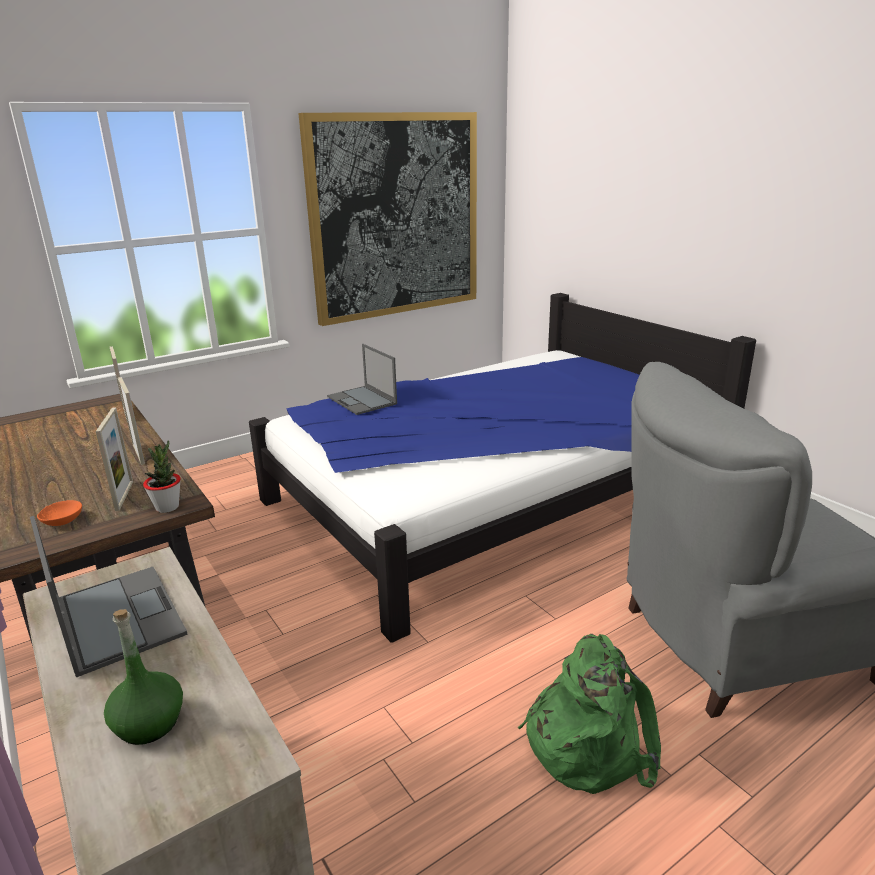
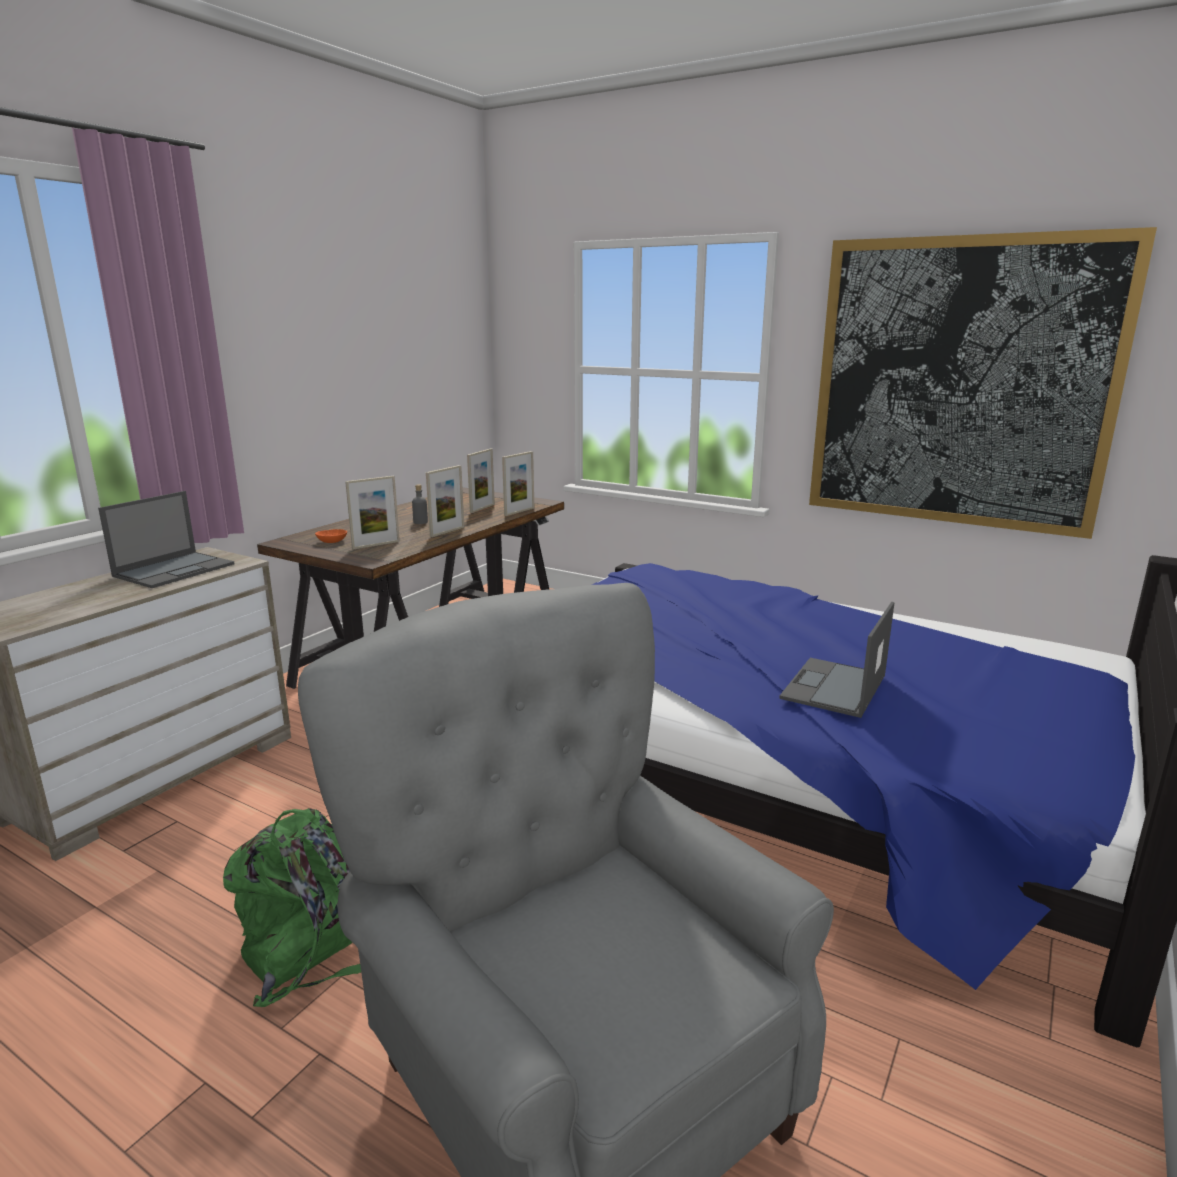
camera: 65 degrees right, 5 degrees down
(73, 463) = (420, 522): none -> grey bottle
(78, 427) = (482, 508): none -> picture frame
(149, 723) = (61, 600): green bottle -> none
(167, 507) = (363, 558): potted plant -> none
(362, 400) = (700, 582): laptop -> laptop (834, 688)

